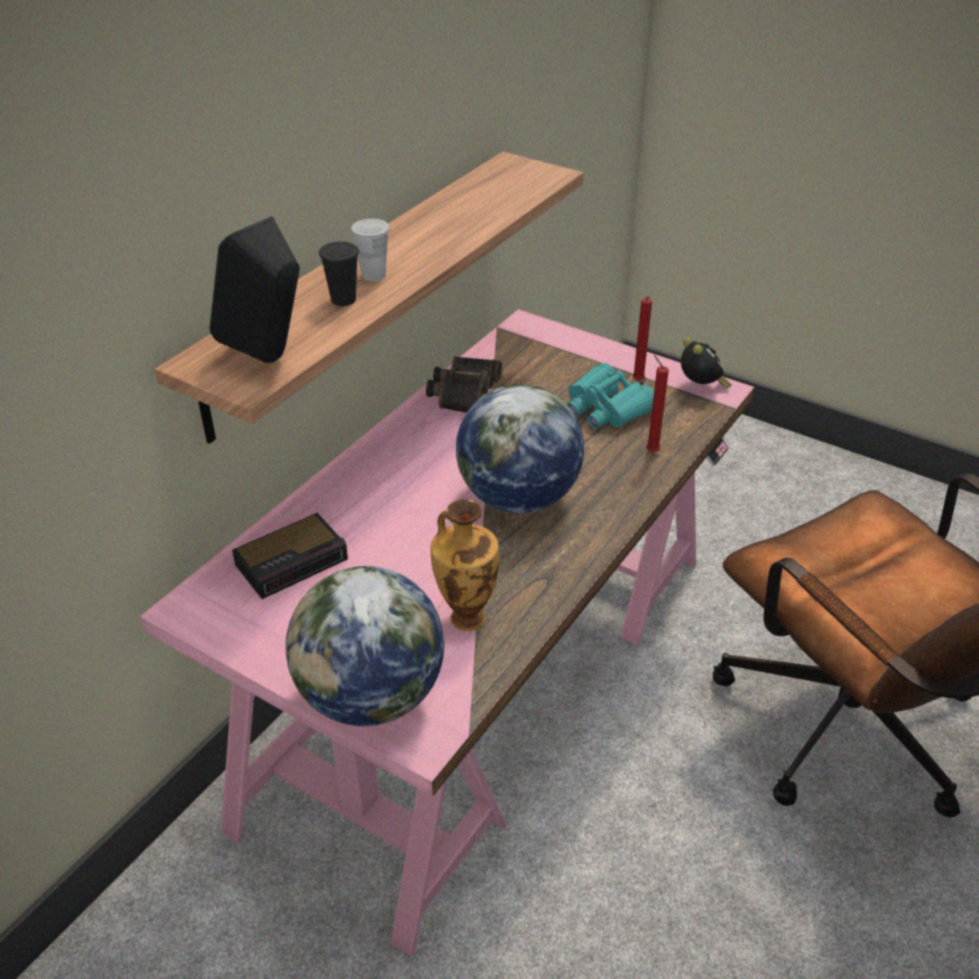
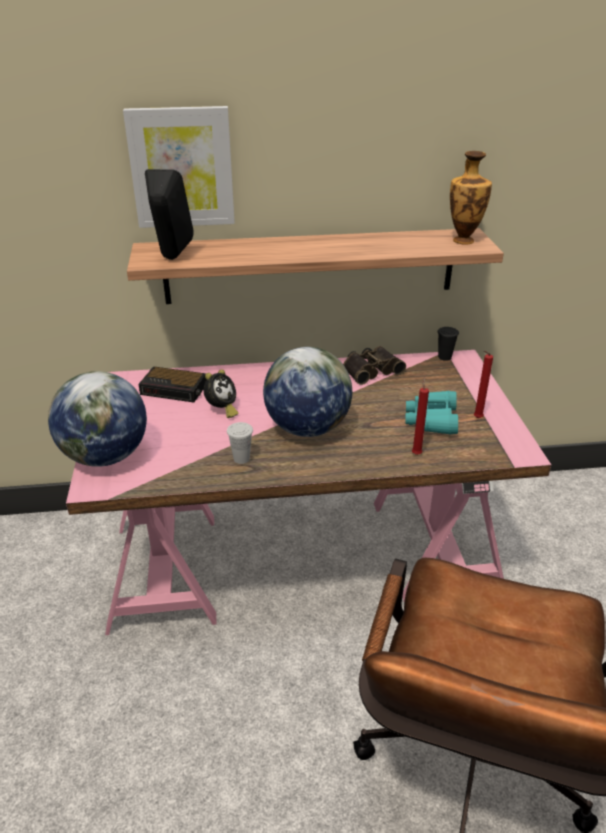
camera: 50 degrees right, 5 degrees down
(204, 211) = (181, 167): none -> picture
(343, 299) = (250, 252): black cup -> black cup (444, 357)
(373, 275) = (285, 249): white cup -> white cup (241, 458)
(466, 616) = (193, 456): vase -> vase (463, 240)
(701, 387) = (512, 444): alarm clock -> alarm clock (221, 410)

